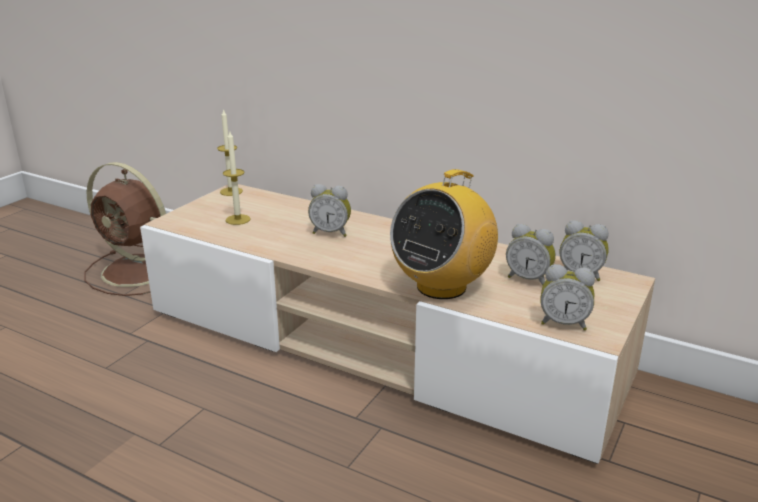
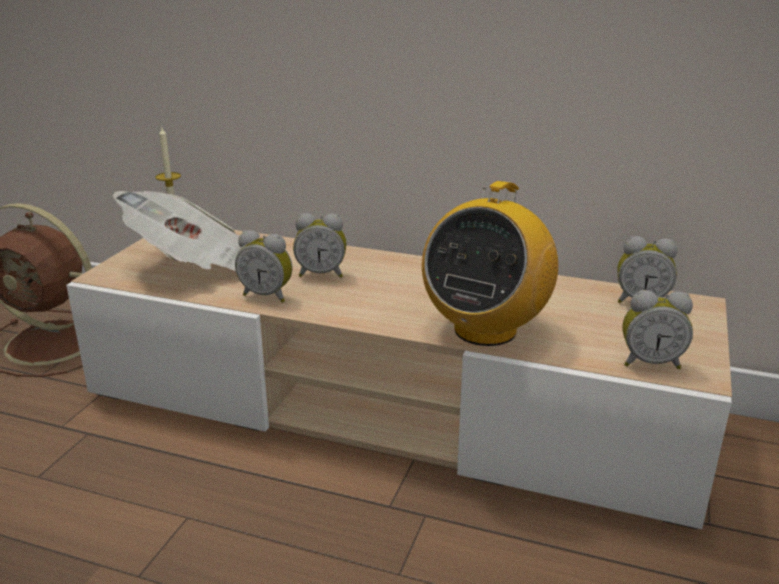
camera: 10 degrees left, 0 degrees up
(238, 219) = (196, 266): candle -> newspaper
(529, 279) = (584, 312): alarm clock -> alarm clock (267, 295)

